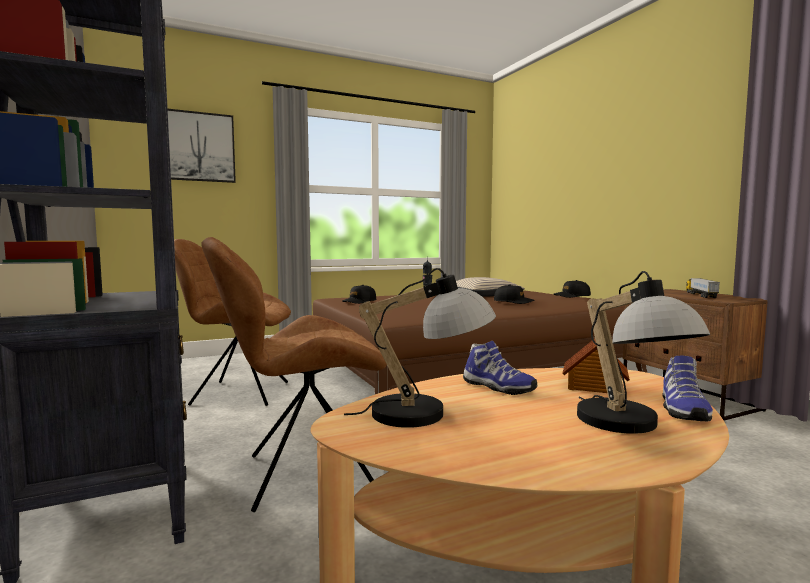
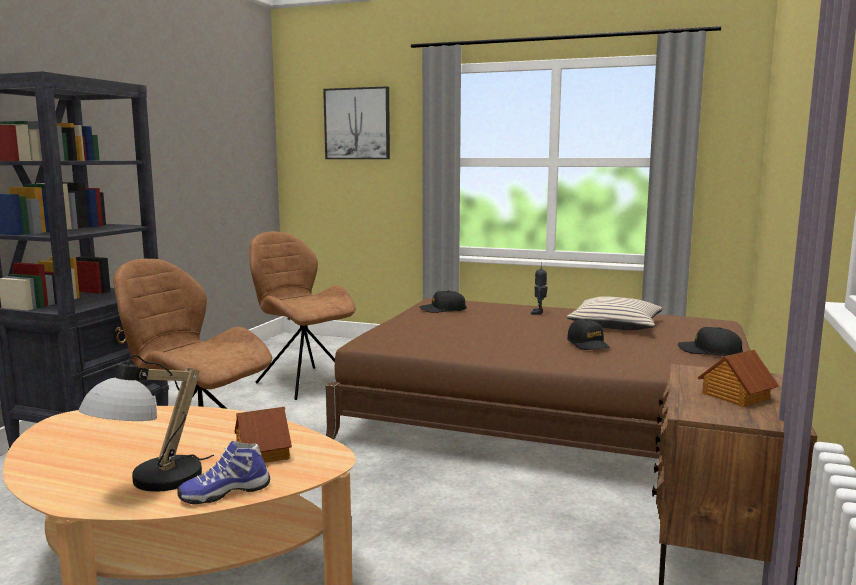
camera: 45 degrees right, 5 degrees up
(428, 413) = (117, 428): table lamp -> none
(497, 387) = (209, 428): shoe -> none
(701, 295) = (734, 396): toy truck -> toy house

